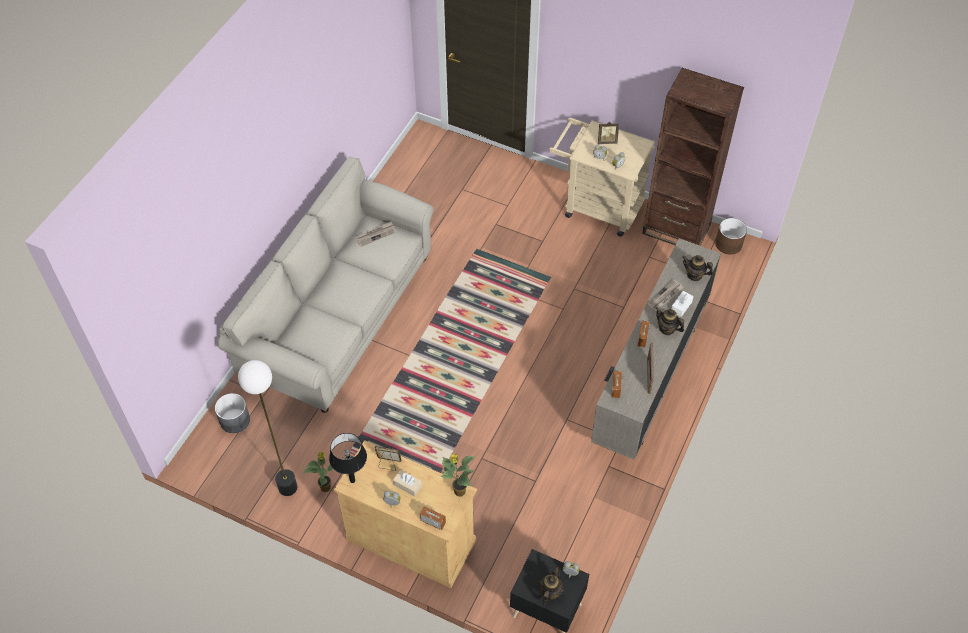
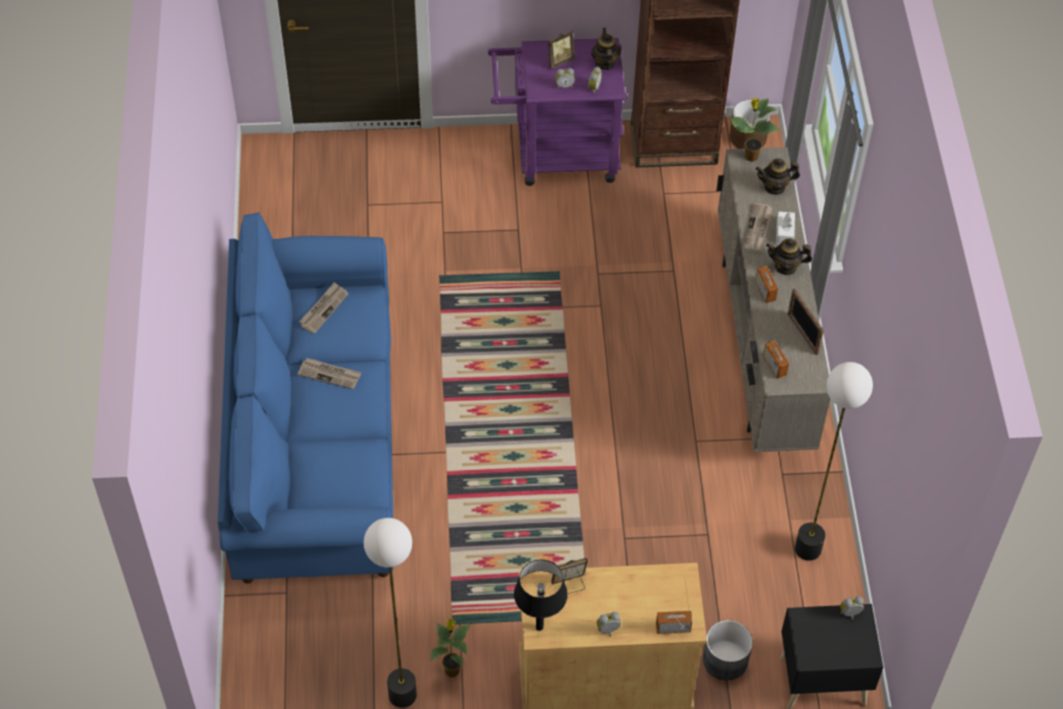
camera: 30 degrees left, 0 degrees up
(235, 420) = (270, 644): grey planter -> grey planter (725, 659)
(338, 317) = (316, 444): beige sofa -> blue sofa
(353, 275) = (330, 374): none -> newspaper
(407, 485) = (612, 599): beige tissue box -> none
(459, 491) = (678, 576): potted plant -> potted plant (750, 156)
(549, 592) = (841, 648): teapot -> teapot (605, 63)
(593, 521) = (807, 548): none -> floor lamp
(596, 206) = (557, 156): beige cart -> purple cart

